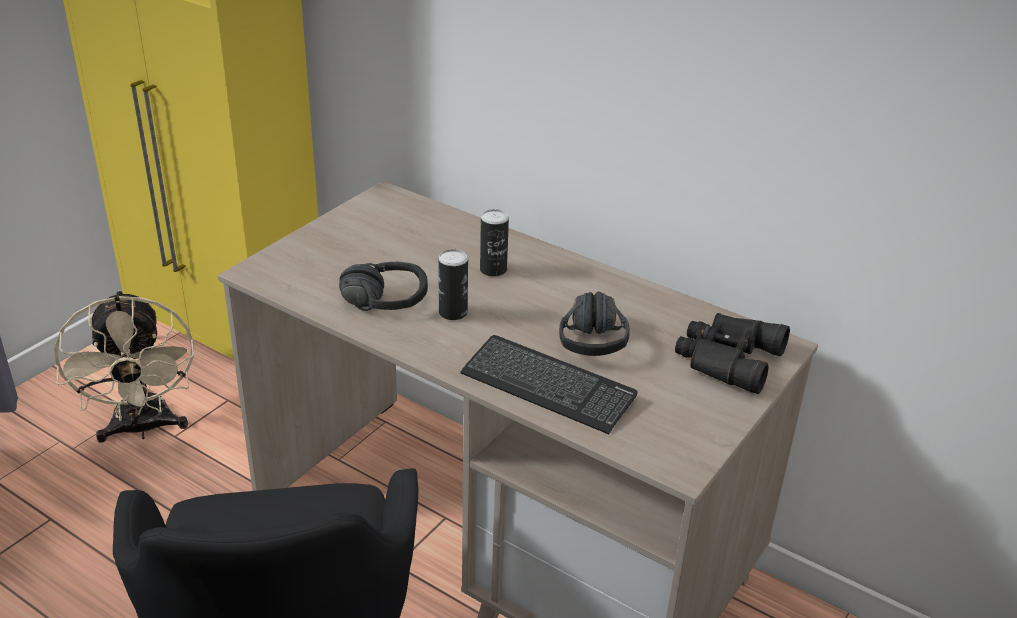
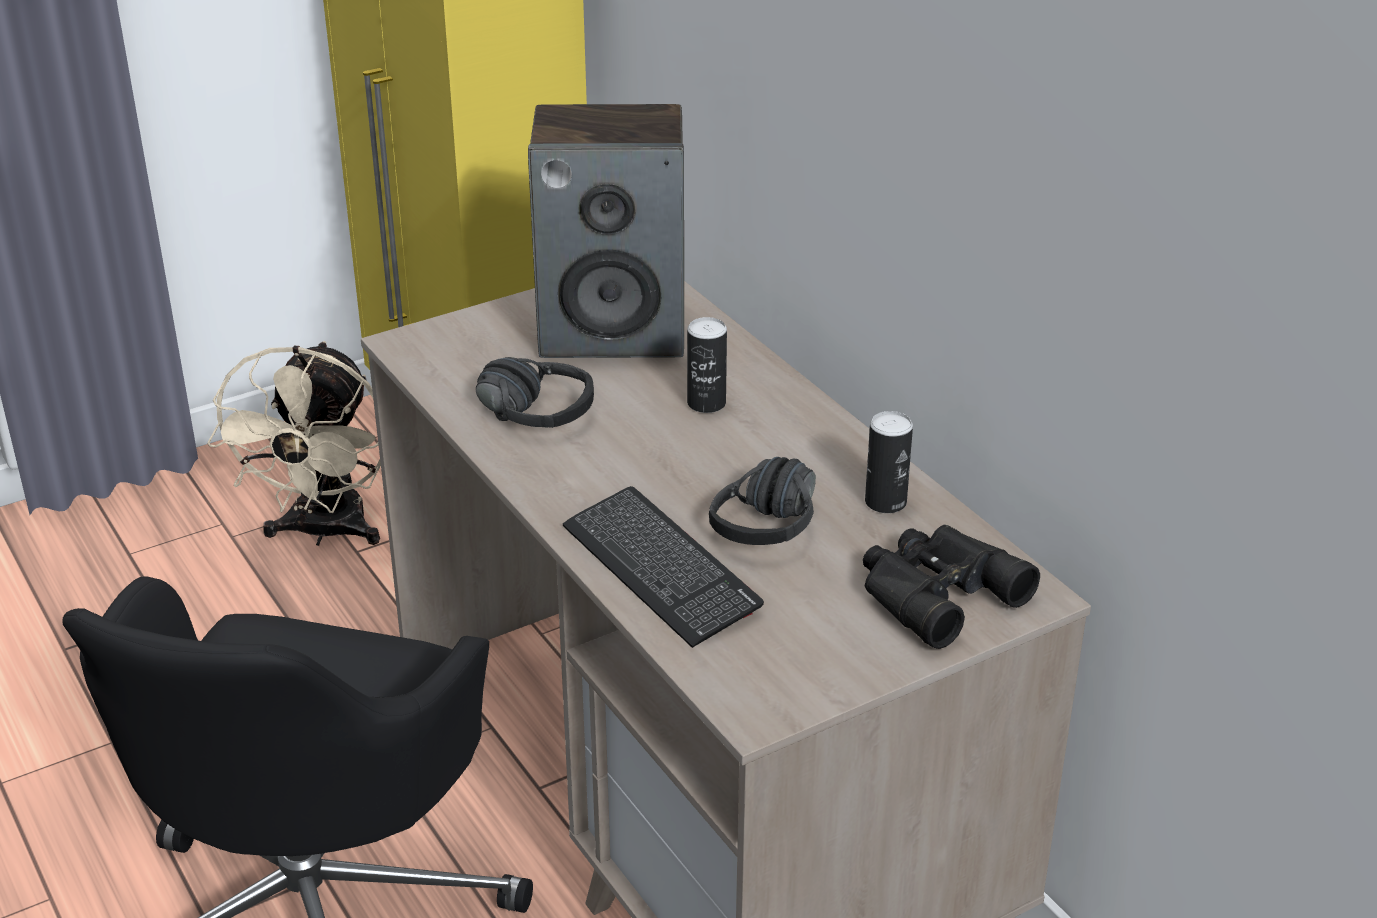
camera: 25 degrees right, 0 degrees up
(396, 235) = (614, 331): none -> speaker
(453, 312) = (611, 447): can -> can (885, 502)

